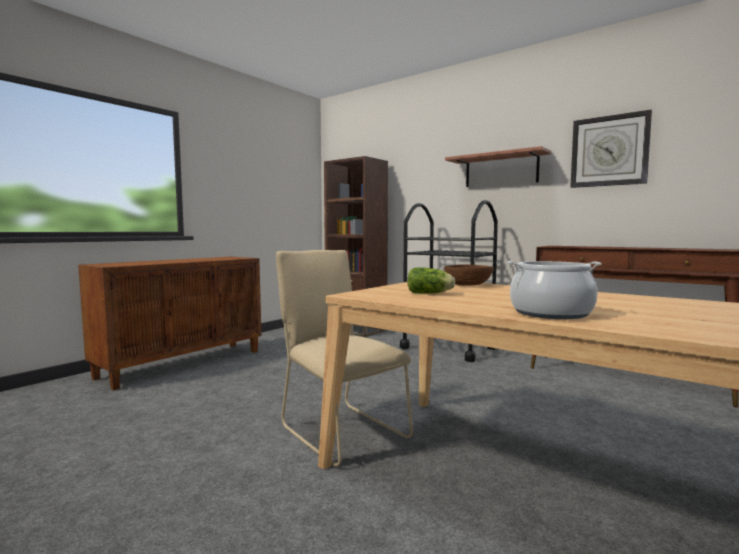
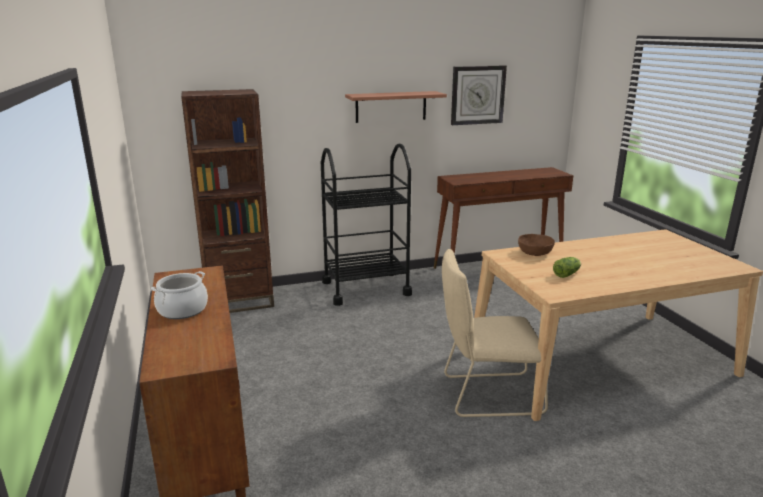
camera: 55 degrees left, 15 degrees up
(550, 313) = (657, 273): cooking pot -> cooking pot (182, 310)

